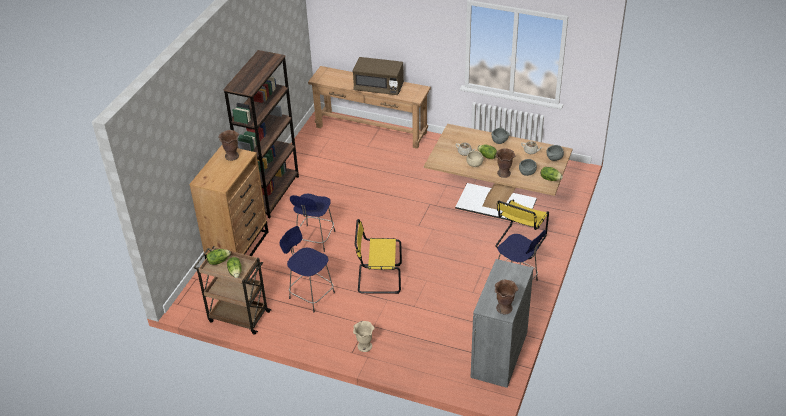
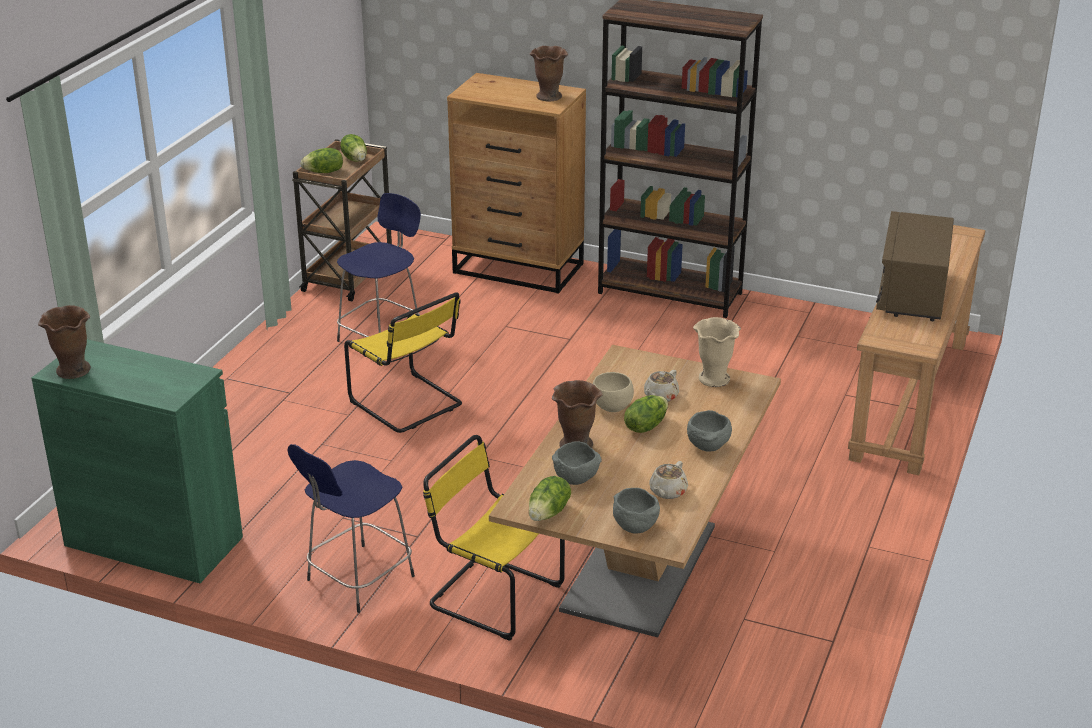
camera: 90 degrees right, 10 degrees down
(315, 239) = (532, 338): blue stool -> none
(364, 346) = (236, 390): beige vase -> beige vase (714, 378)
(377, 279) = (409, 404): yellow chair -> yellow chair turned 135 degrees clockwise
(499, 354) = (153, 541): grey cabinet -> green cabinet

